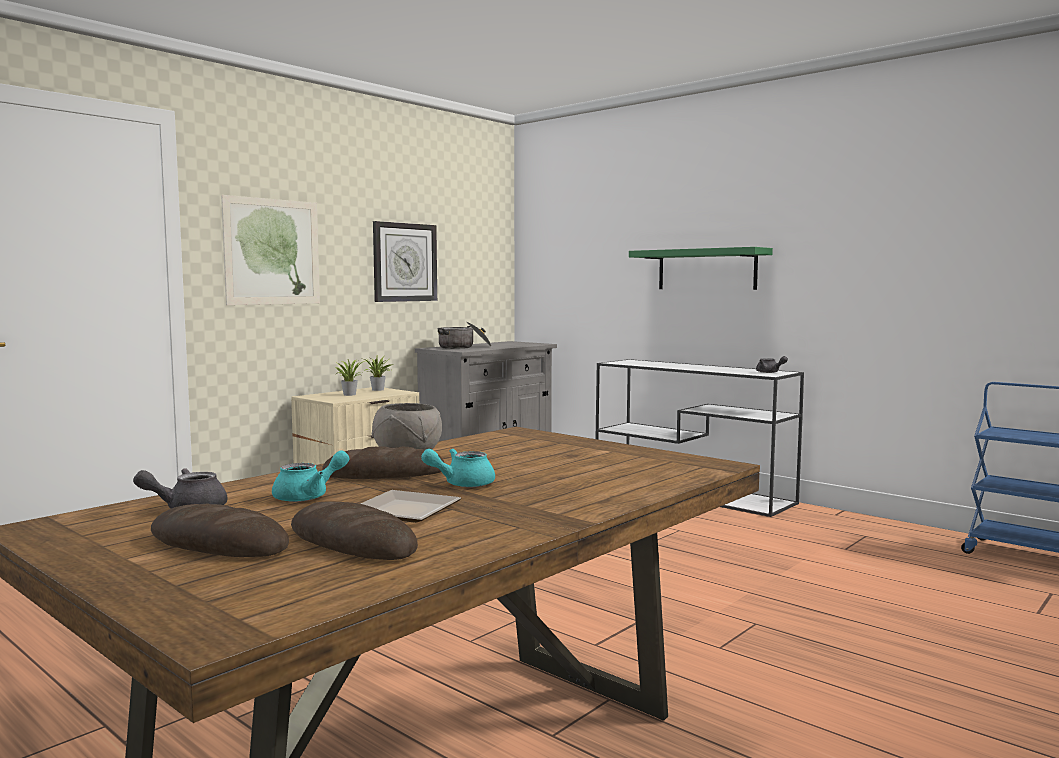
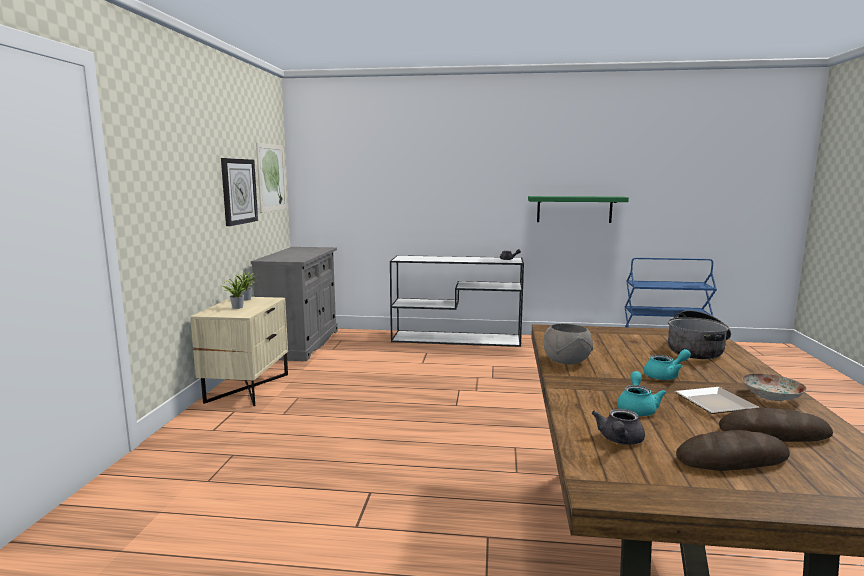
camera: 35 degrees left, 5 degrees up
(272, 252) = (167, 189): picture -> picture (271, 177)
(384, 474) = (607, 379): bread -> none
(461, 484) = (665, 376): turquoise teapot -> turquoise teapot turned 135 degrees counterclockwise
(464, 347) = (285, 256): cooking pot -> cooking pot (697, 349)
(509, 522) = (771, 396): none -> plate
(706, 269) = (453, 194): green shelf -> green shelf (574, 209)

